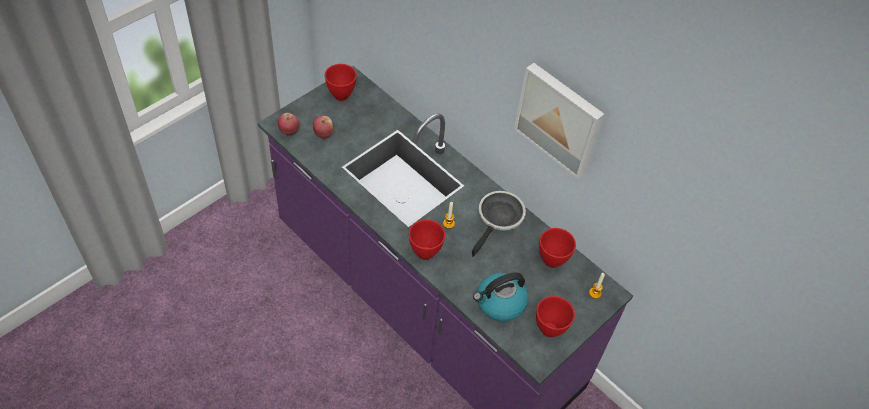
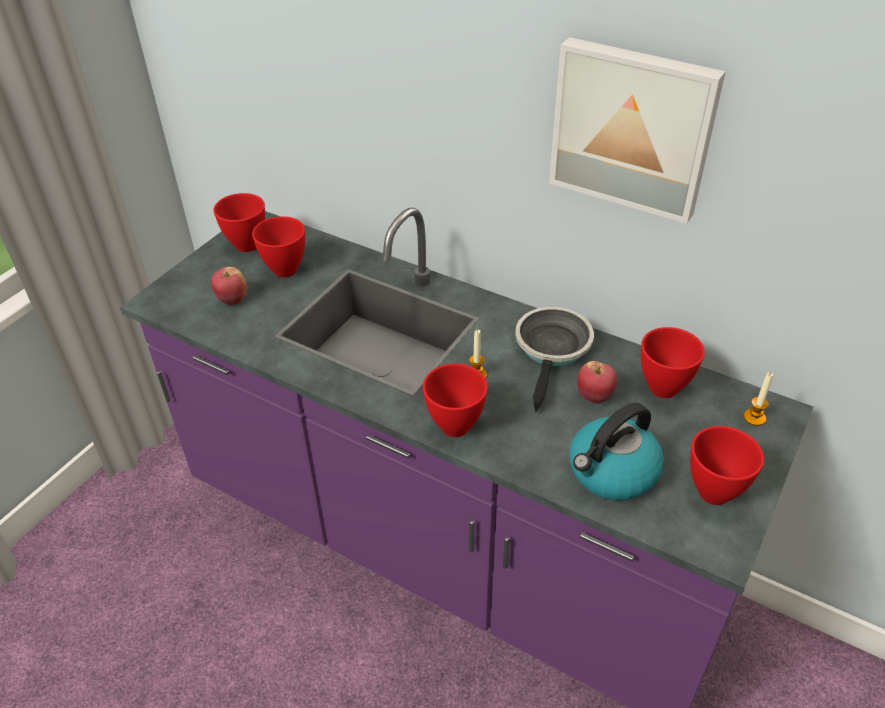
camera: 10 degrees left, 10 degrees down
(289, 131) = (175, 307): apple -> apple (595, 396)
(360, 121) = (286, 271): none -> red bowl

